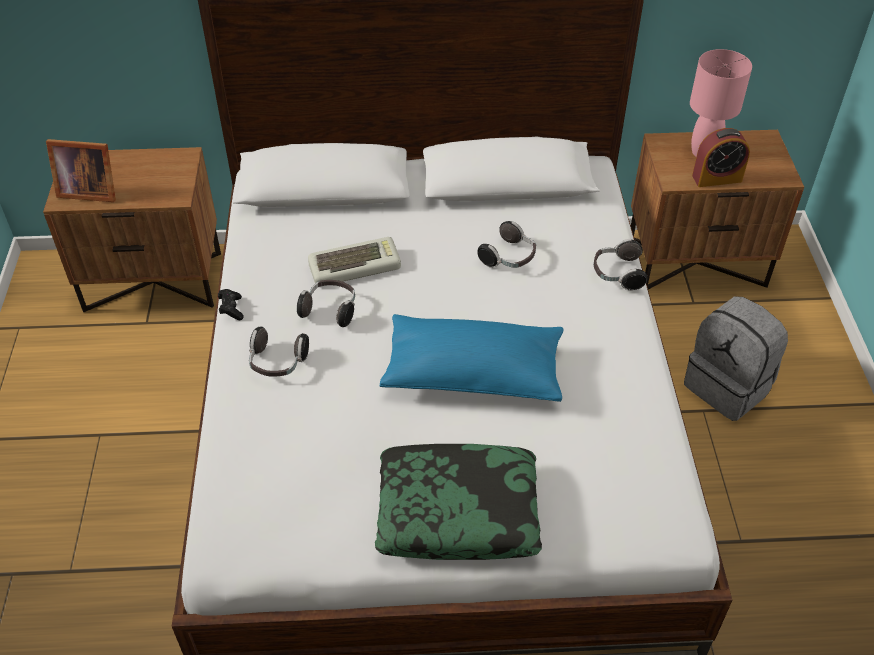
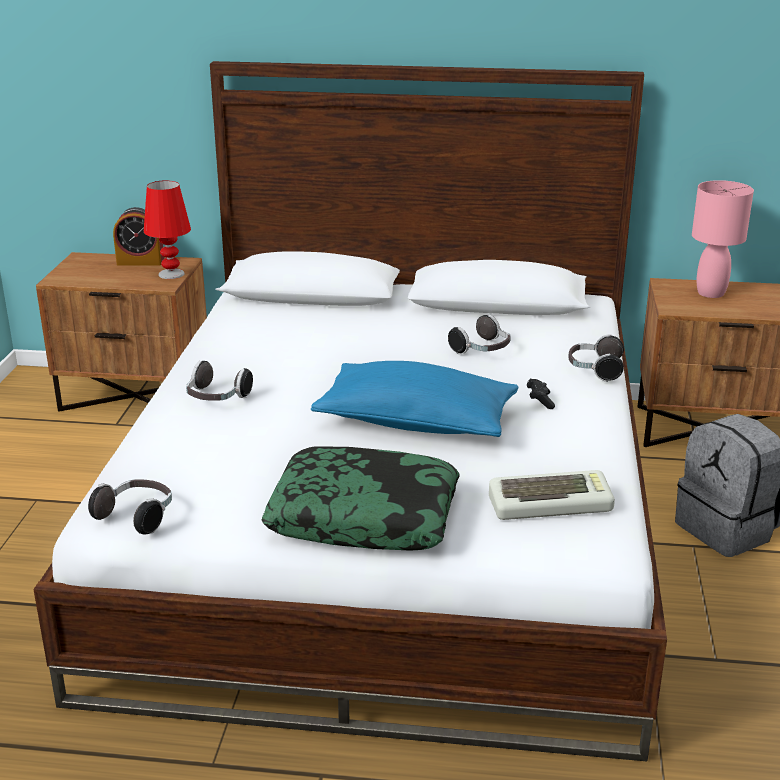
camera: 10 degrees right, 20 degrees down
(88, 191) = (83, 275): picture frame -> none
(178, 178) = (171, 274): none -> red table lamp
(231, 309) = (186, 361): black game controller -> black game controller (540, 401)
(330, 310) = (284, 368): headphones -> headphones (137, 517)
(355, 266) = (321, 344): keyboard -> keyboard (550, 503)
(717, 178) = (720, 310): alarm clock -> alarm clock (140, 262)

